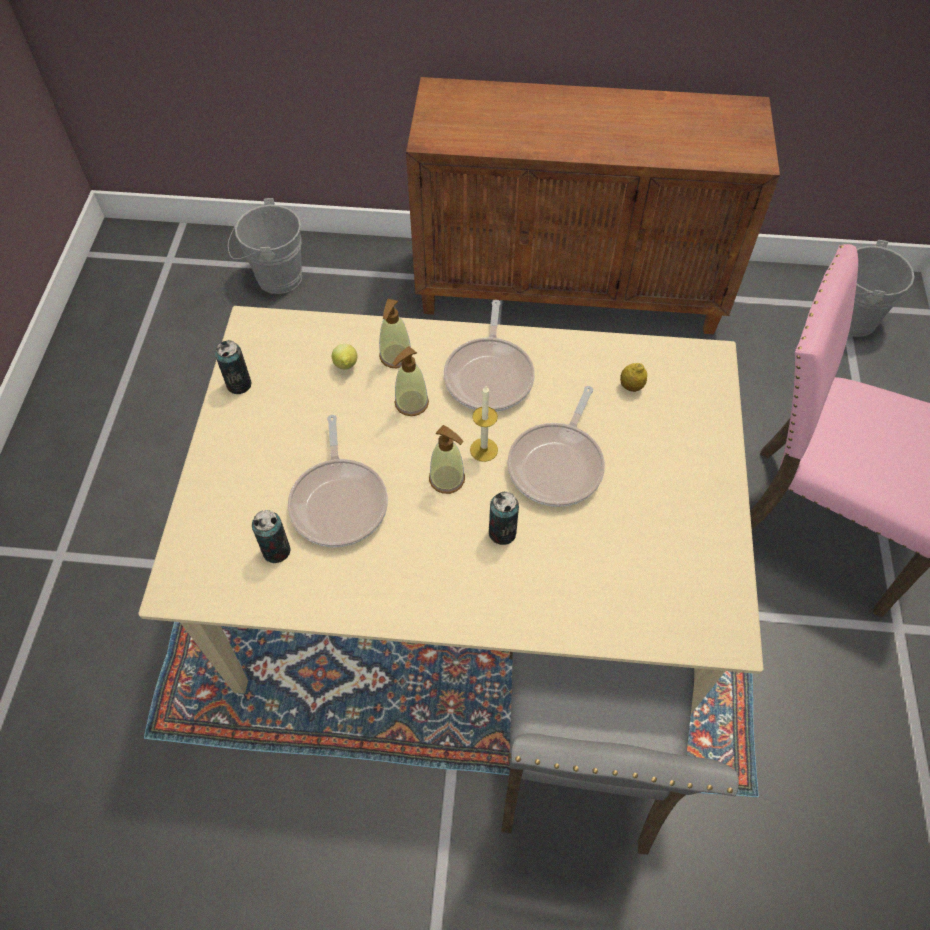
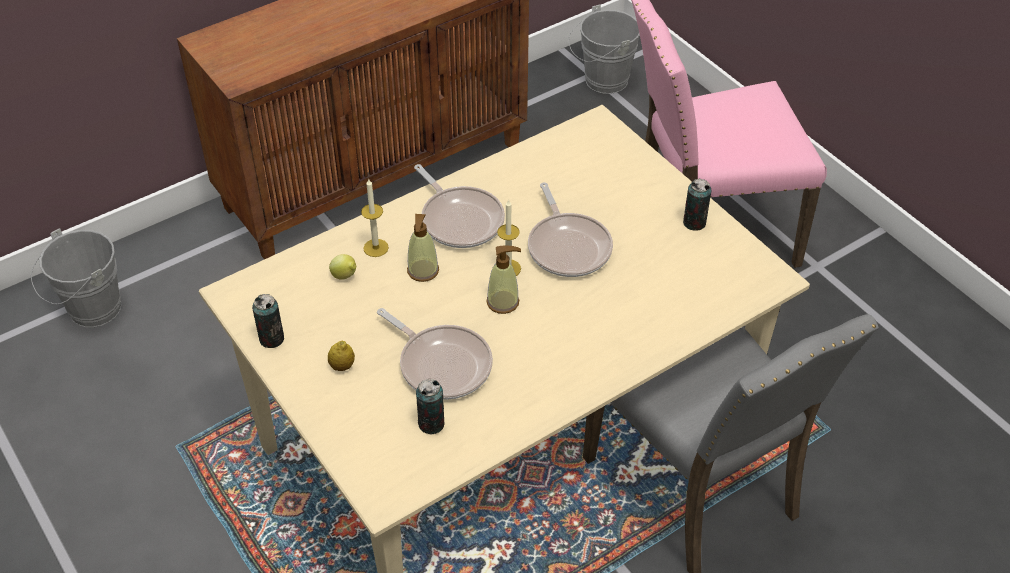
camera: 40 degrees left, 10 degrees down
(395, 356) = (376, 248): soap dispenser -> candle
(502, 533) = (576, 310): can -> can (694, 223)
(631, 386) = (565, 170): lemon -> lemon (342, 366)

